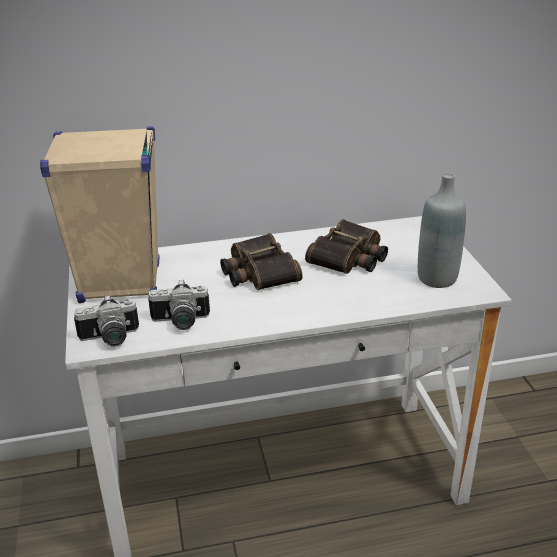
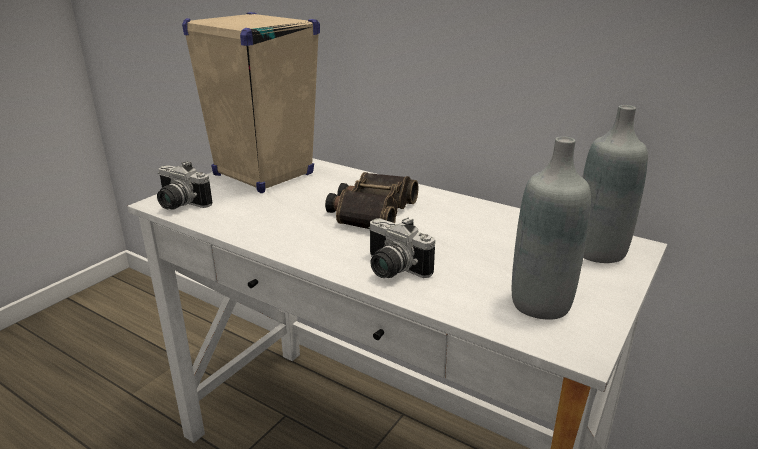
camera: 45 degrees right, 5 degrees down
(180, 322) = (239, 217): camera -> camera (391, 270)
(349, 257) = (478, 238): binoculars -> none
(416, 235) = (598, 252): none -> grey bottle

